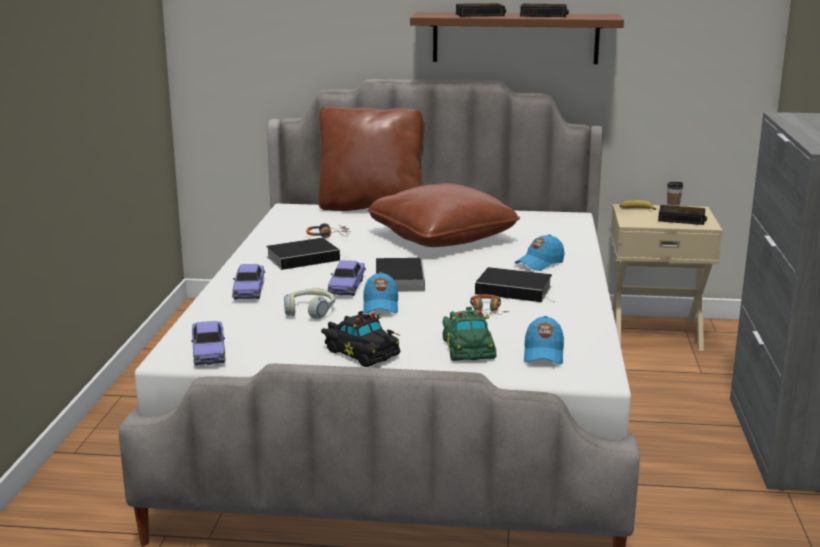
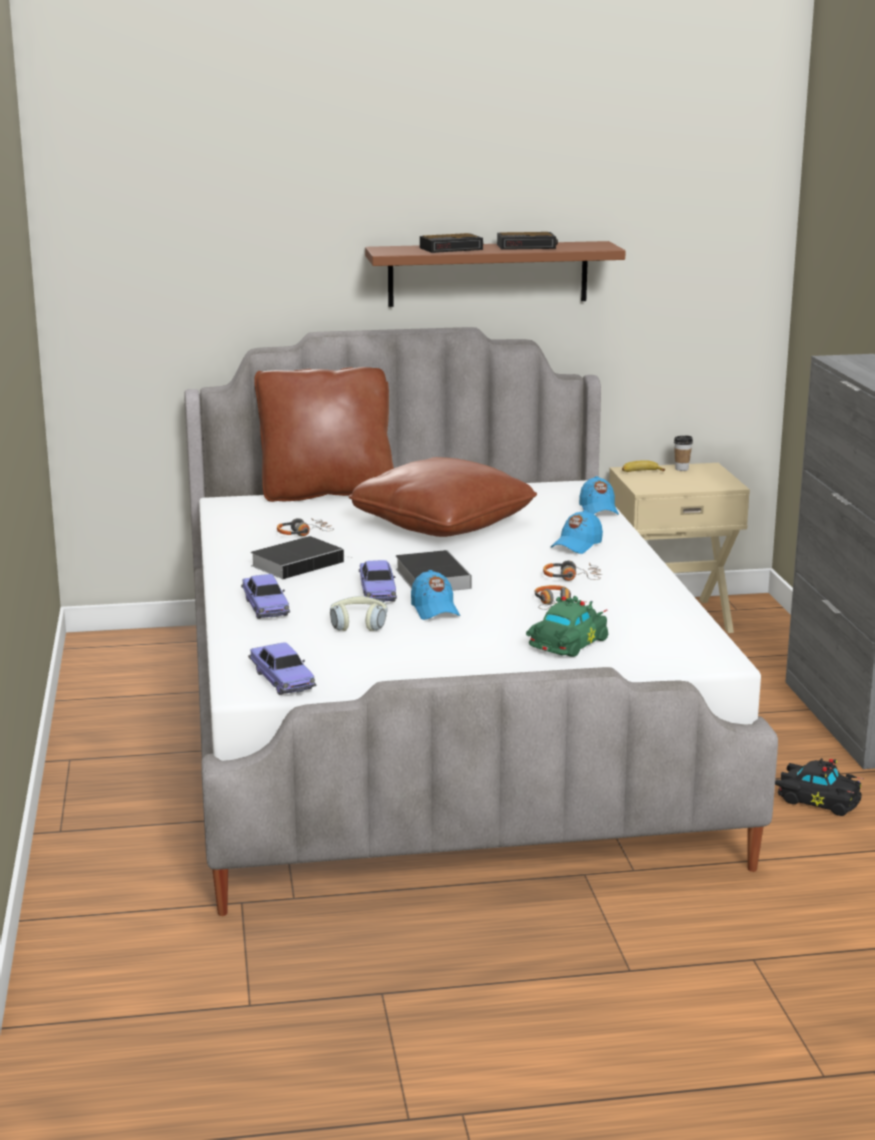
camera: 15 degrees left, 0 degrees up
(361, 352) = (453, 661): black toy car -> black toy car (817, 799)
(469, 347) = (566, 644): green toy car -> green toy car turned 120 degrees counterclockwise
(516, 290) = (572, 578): book -> headphones
(543, 354) = (649, 643): blue cap -> blue cap (598, 509)
(682, 219) = (699, 480): alarm clock -> none

